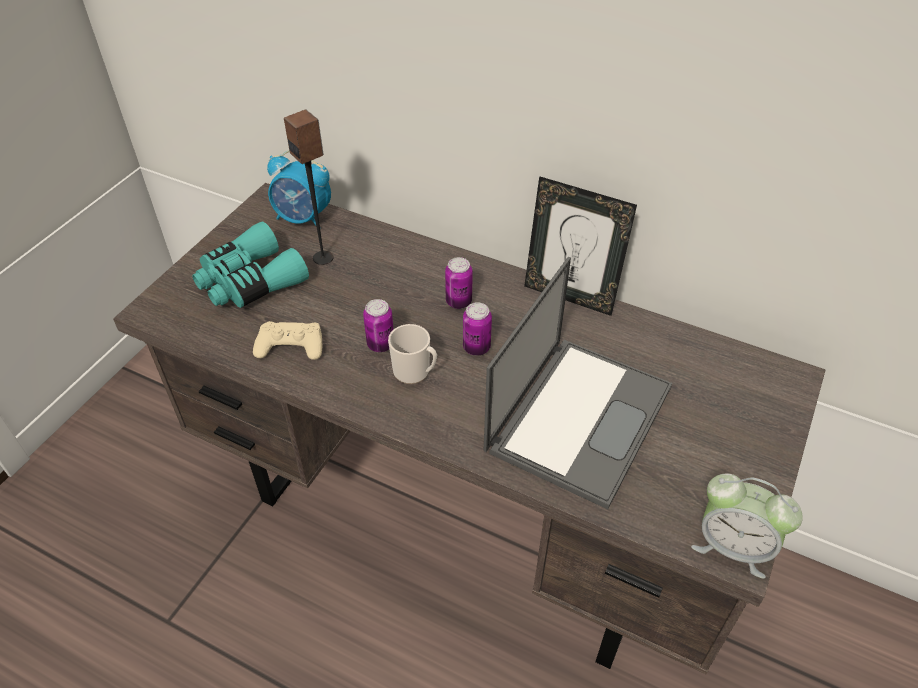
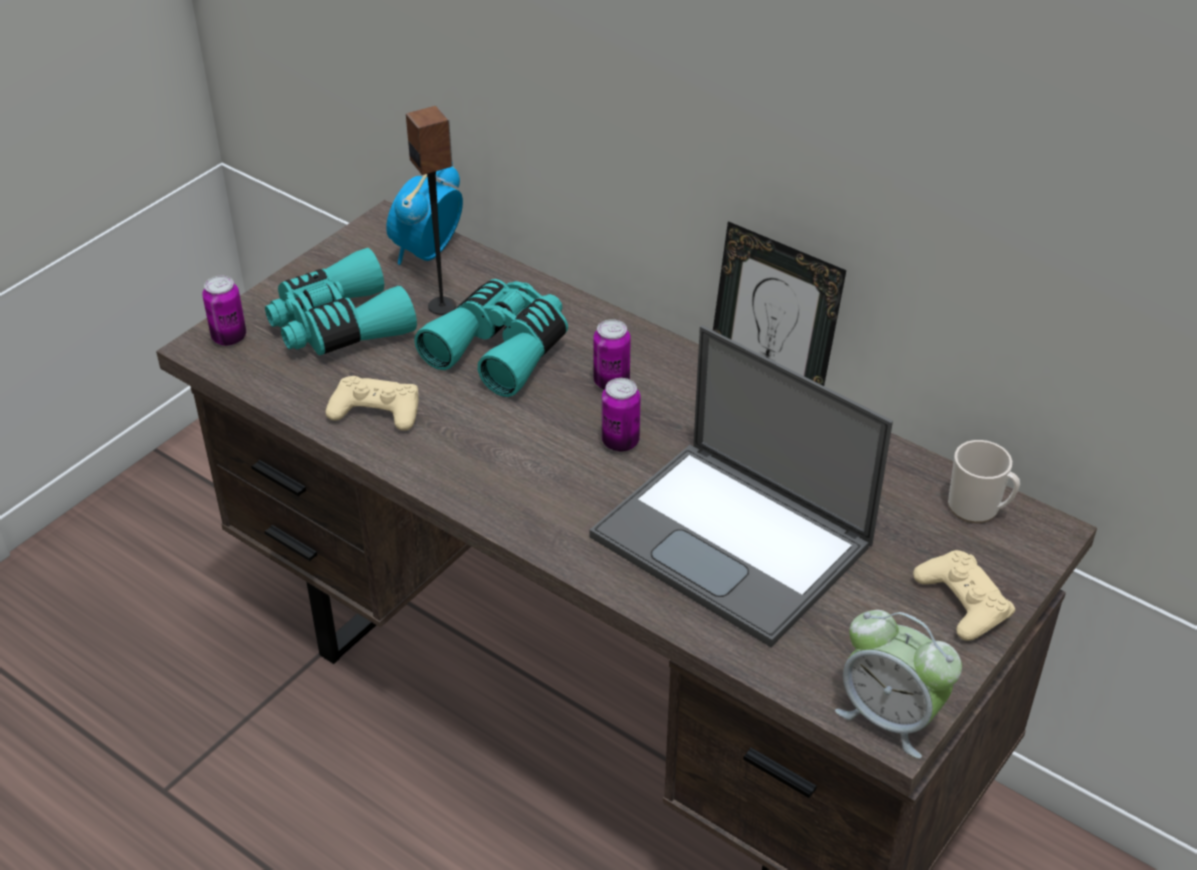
camera: 10 degrees right, 5 degrees down
(303, 218) = (426, 252): alarm clock -> alarm clock turned 90 degrees clockwise
(373, 285) = (501, 349): none -> turquoise binoculars
(380, 344) = (494, 423): can -> can (229, 337)
(415, 372) = (531, 462): mug -> mug (978, 508)
(579, 416) = (735, 541): laptop -> laptop turned 90 degrees clockwise
(754, 441) = (962, 602): none -> beige game controller

